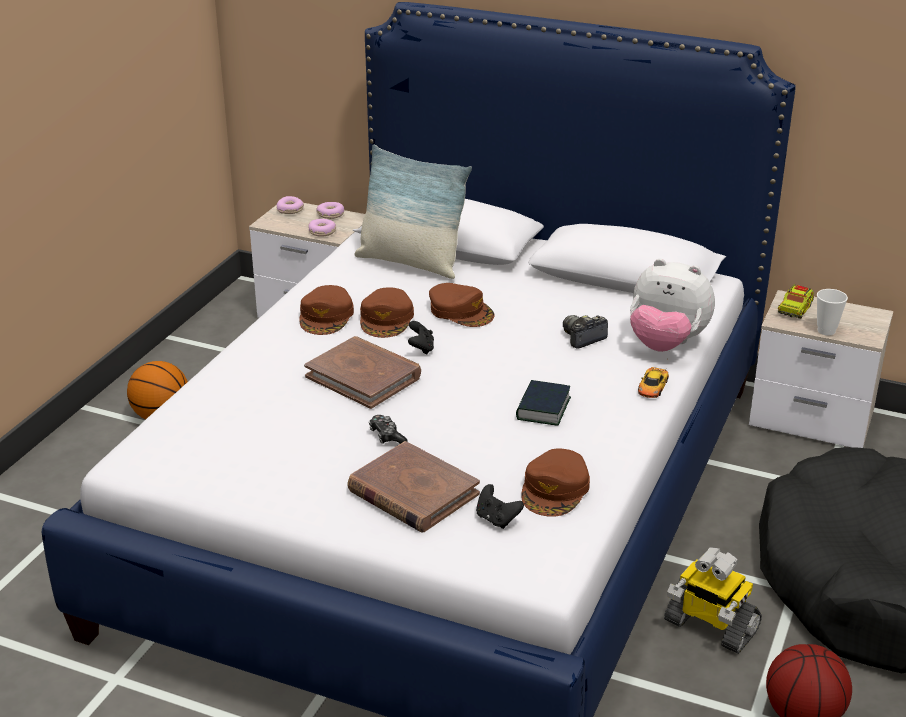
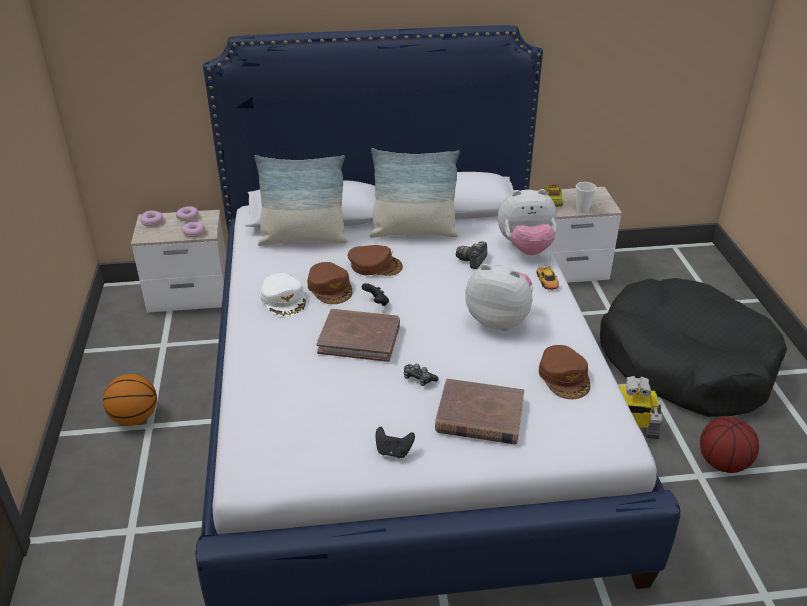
camera: 30 degrees left, 5 degrees up
(326, 317) = (284, 299): brown cap -> white cap
(497, 519) = (551, 413): black game controller -> black game controller (393, 451)
(543, 408) = (499, 320): book -> plush toy
(545, 289) = (413, 232): none -> pillow

